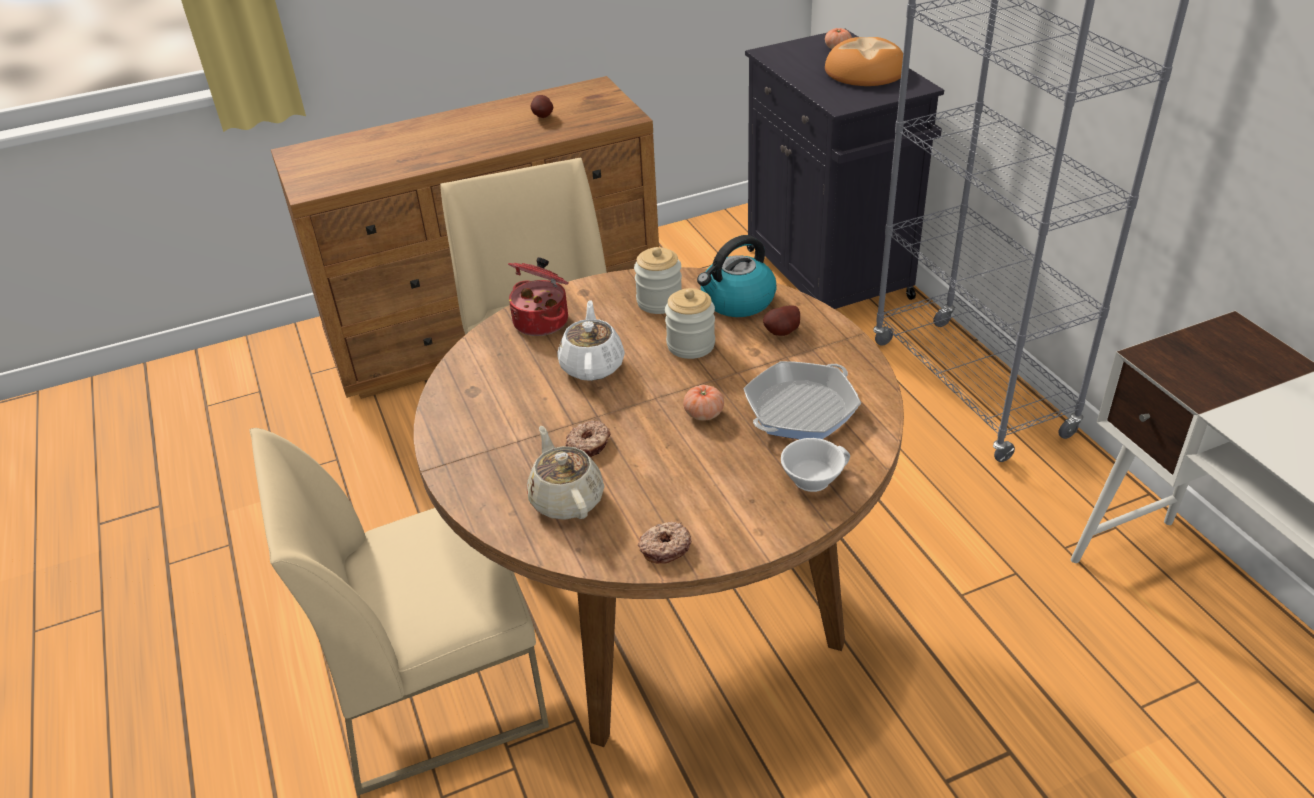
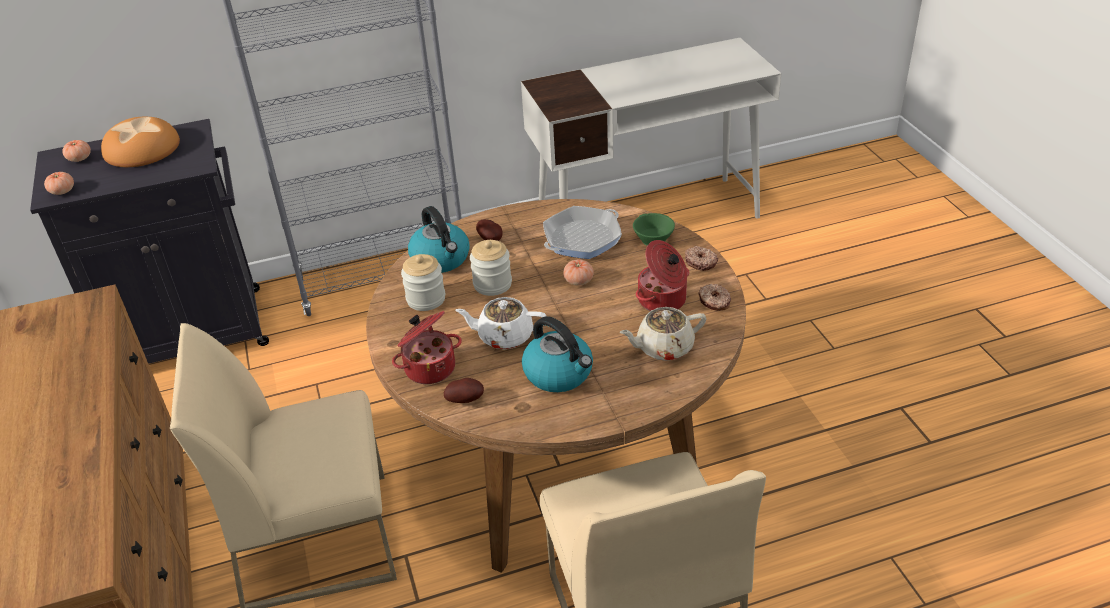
camera: 85 degrees left, 0 degrees up
(524, 413) = (559, 373): none -> kettle
(543, 116) = (40, 363): potato -> potato (466, 399)
(589, 445) = (605, 337): donut -> donut (700, 262)
(665, 494) = (663, 300): none -> cooking pot
(777, 55) = (62, 191): none -> tomato
(801, 409) = (582, 238): frying pan -> frying pan turned 90 degrees counterclockwise
(812, 476) = (651, 239): white cup -> green cup

